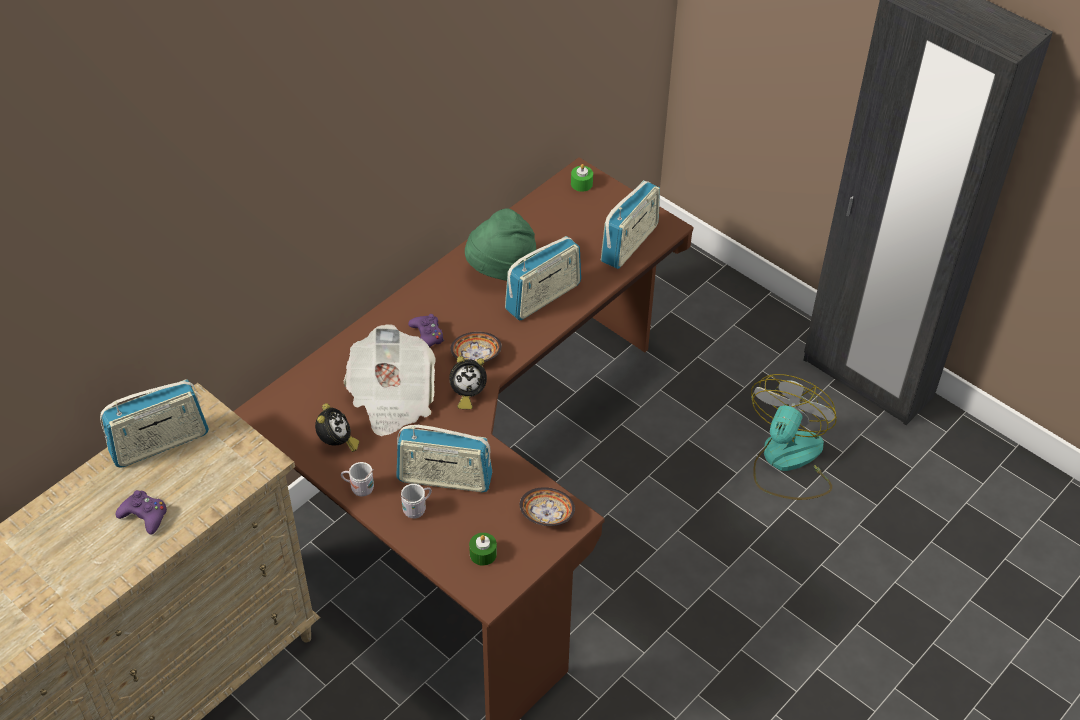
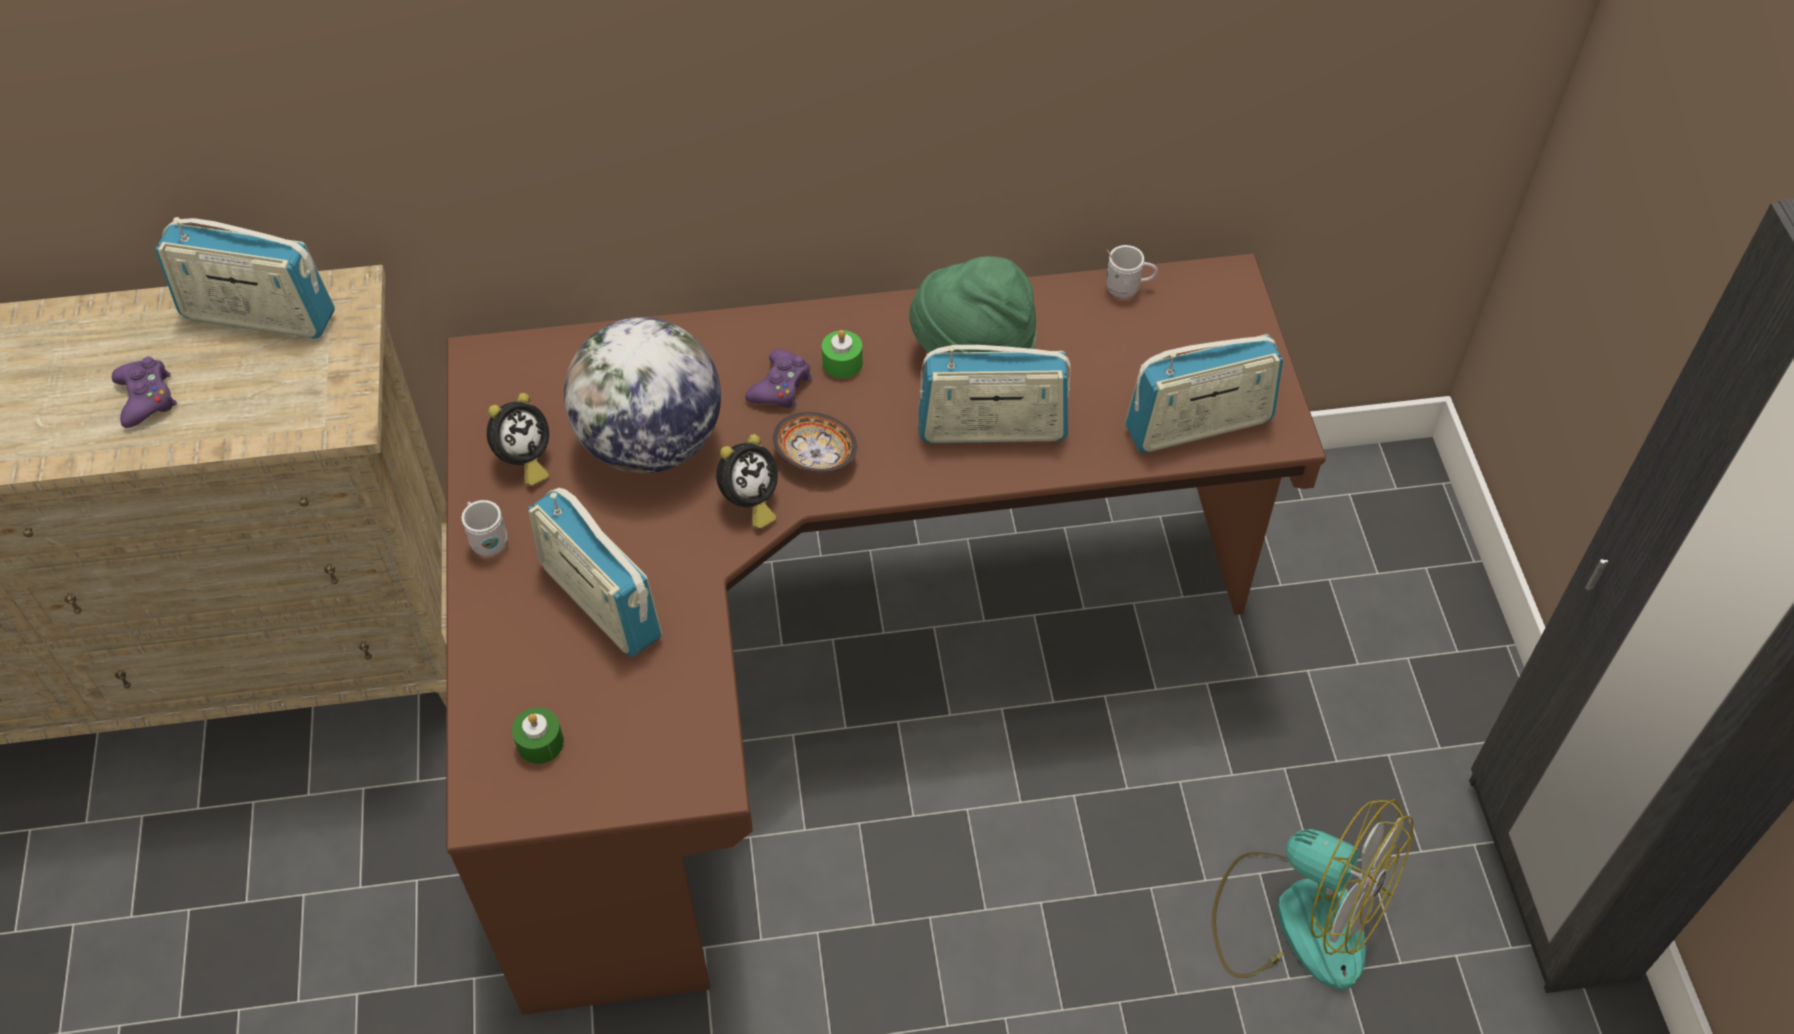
camera: 40 degrees right, 5 degrees up
(392, 398) = (651, 444): newspaper -> globe
(417, 509) = (526, 619): white mug -> white mug (1128, 288)
(467, 394) = (749, 502): alarm clock -> alarm clock turned 75 degrees counterclockwise
(546, 514) = (676, 746): bowl -> none
(581, 184) = (1216, 295): green candle -> green candle (842, 363)
(787, 461) = (1298, 916): fan -> fan turned 60 degrees clockwise

